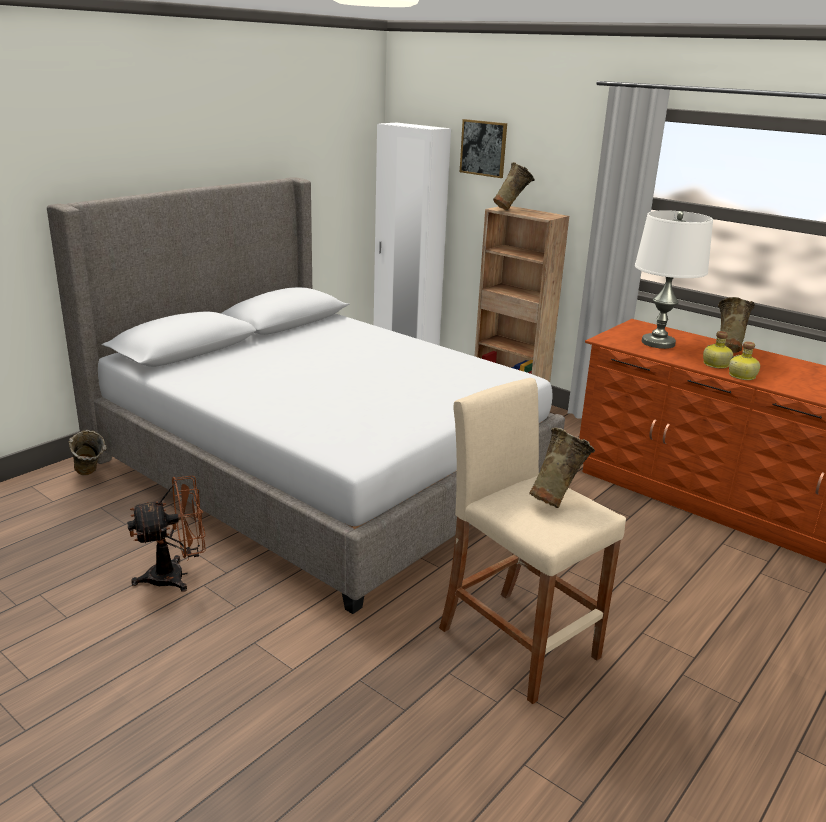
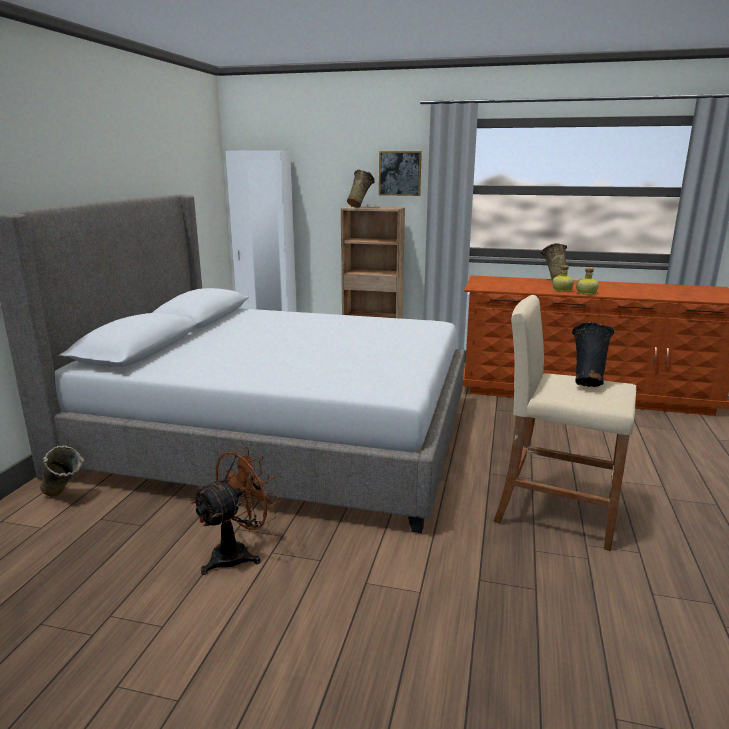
camera: 25 degrees left, 5 degrees down
(483, 148) = (321, 164): picture -> picture (400, 173)
(557, 500) = (587, 382): beige vase -> black vase
(658, 343) = (510, 284): white table lamp -> none

